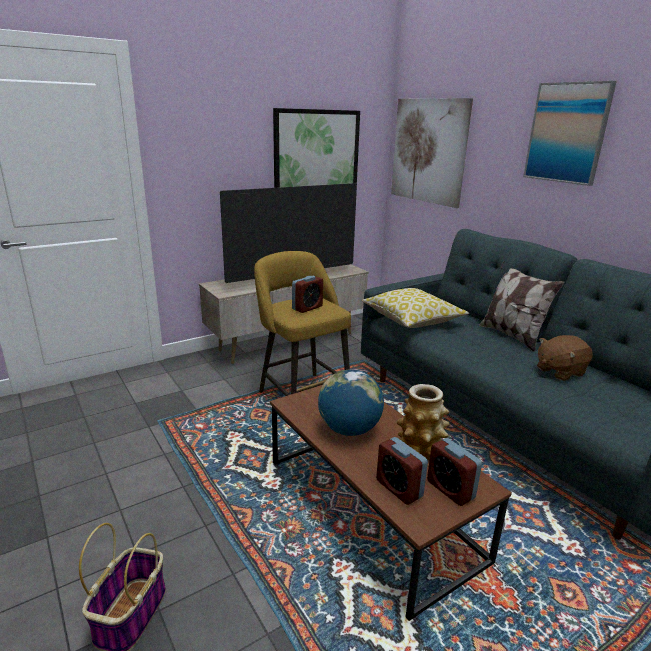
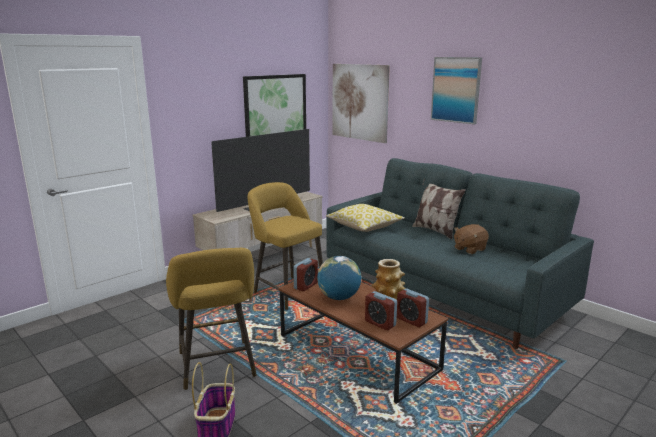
camera: 10 degrees left, 5 degrees down
(172, 505) = (217, 367): none -> yellow stool
(307, 308) = (290, 223): alarm clock -> alarm clock (306, 286)

